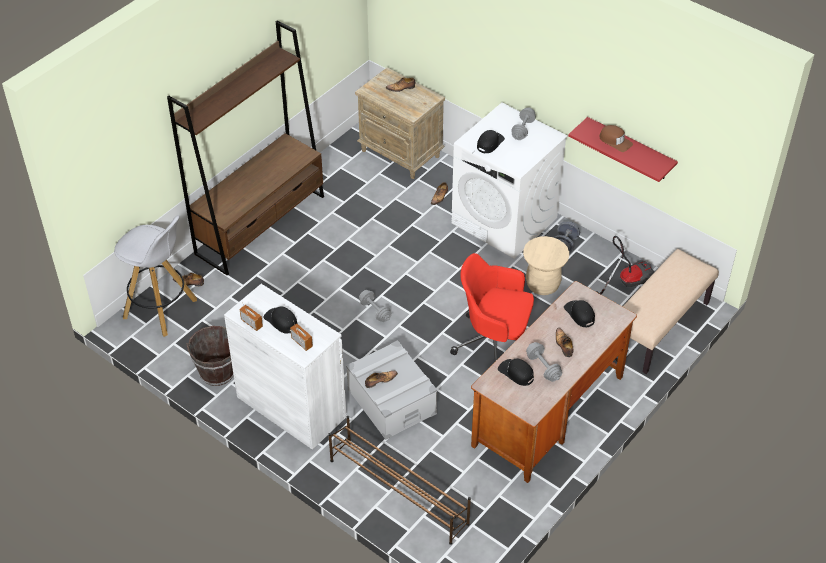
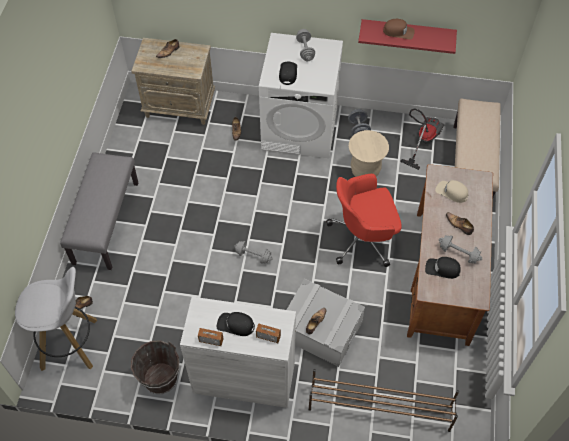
camera: 30 degrees left, 10 degrees up
(261, 224) = (105, 222): brown bookcase -> grey bench
(579, 314) = (451, 192): black cap -> beige cap

